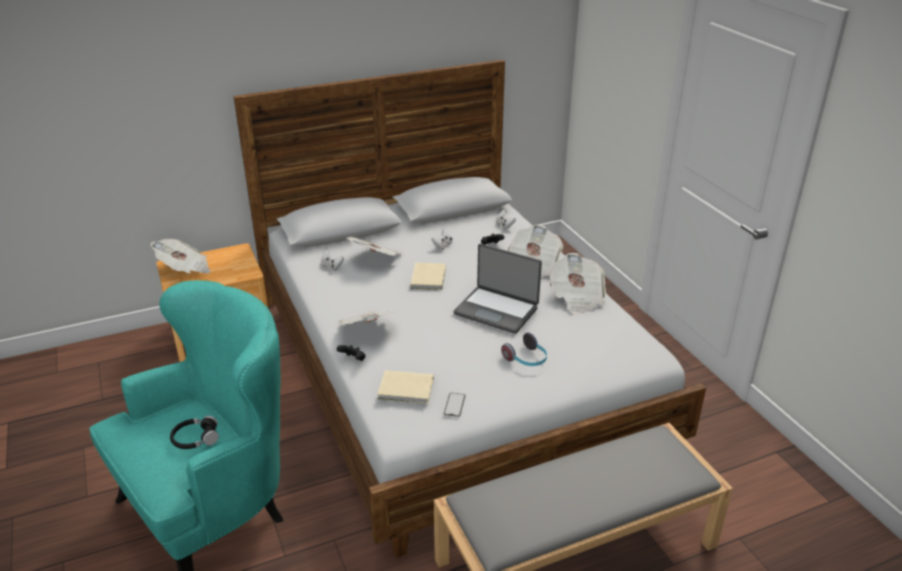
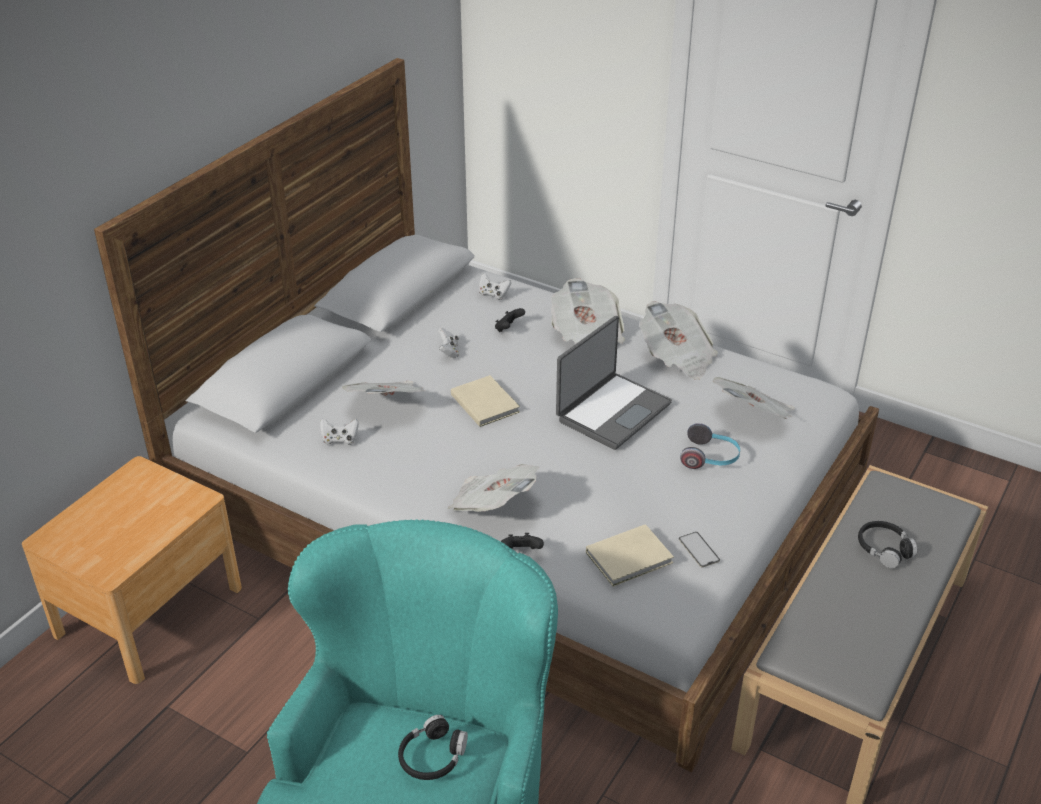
camera: 35 degrees left, 5 degrees up
(185, 269) = (87, 536): newspaper -> newspaper (754, 416)
(497, 310) = (612, 411): laptop -> laptop turned 45 degrees counterclockwise
(609, 473) = (884, 549): none -> black headphones

